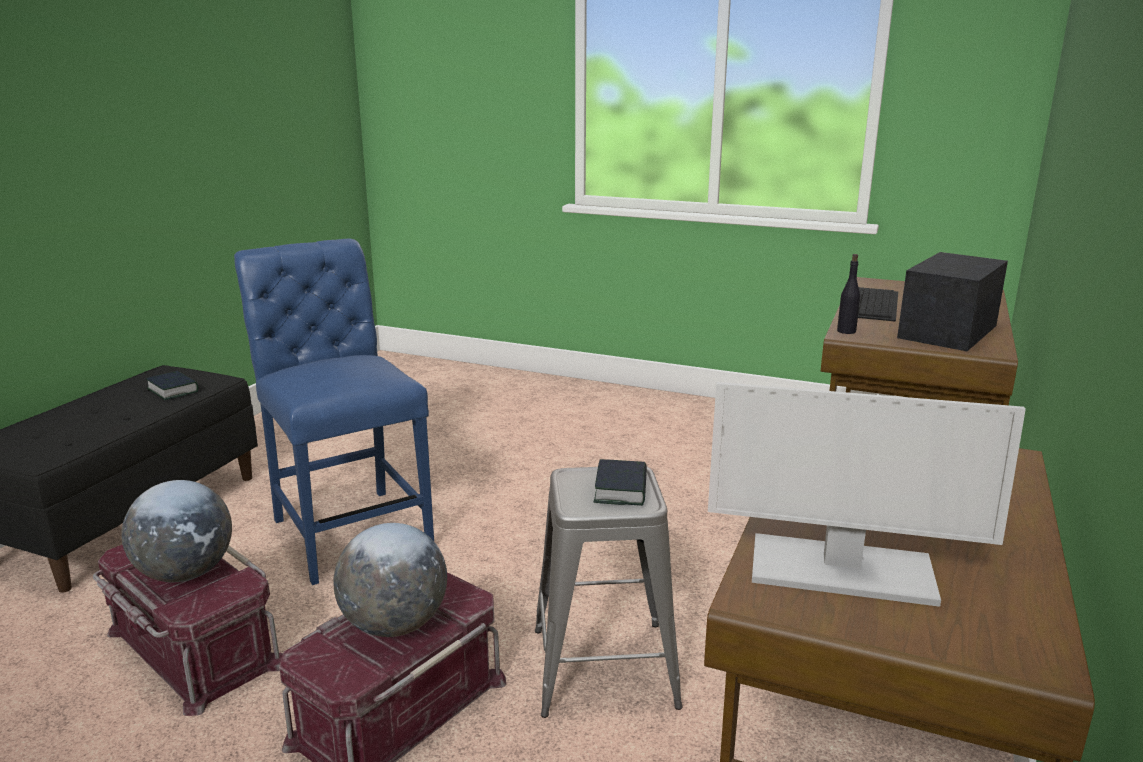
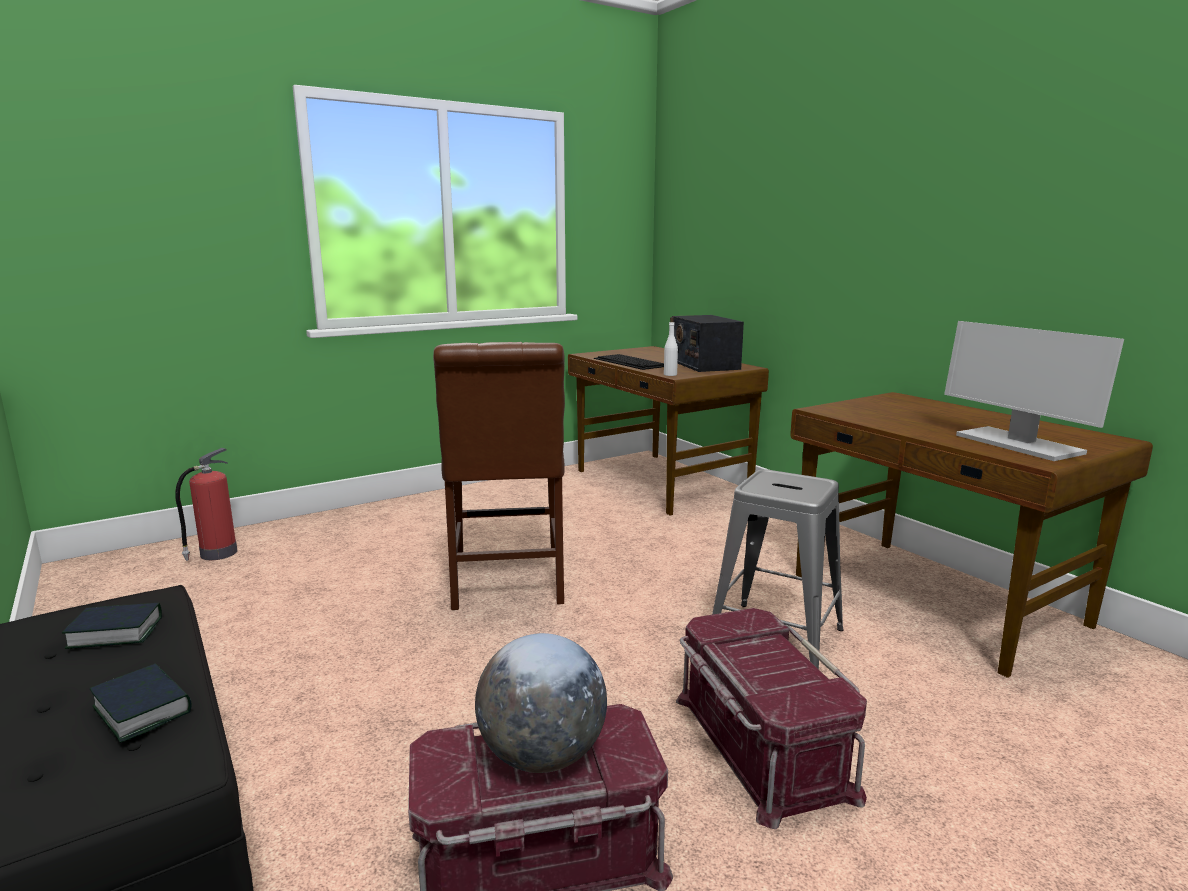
camera: 55 degrees left, 5 degrees down
(349, 528) = (426, 690): blue chair -> none
(394, 625) = (763, 658): globe -> none
(451, 381) = (216, 554): none -> fire extinguisher
(543, 491) = (506, 582): none -> brown chair
(621, 489) = (793, 481): book -> book (142, 709)
(839, 571) = (1016, 444): monitor -> monitor turned 105 degrees clockwise
(846, 331) = (670, 374): black bottle -> white bottle

